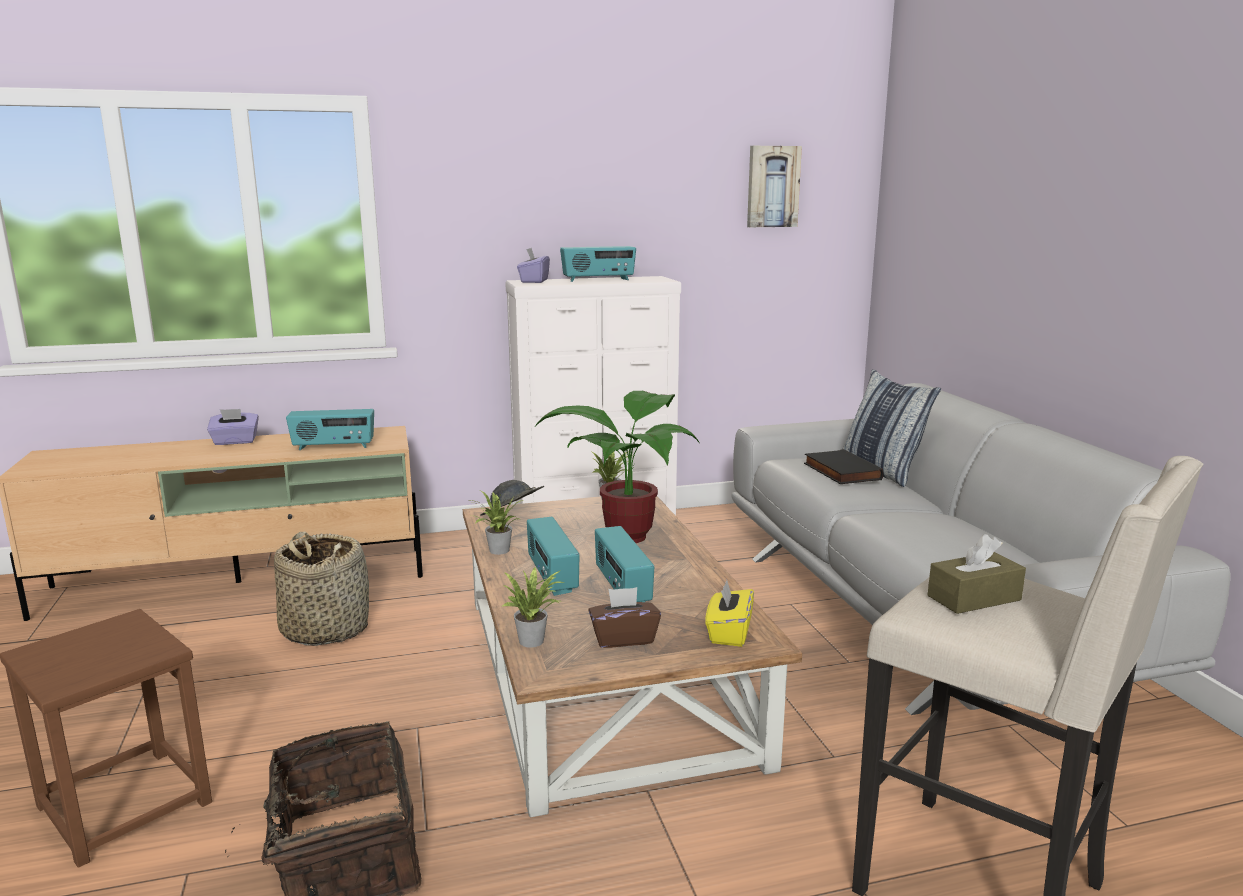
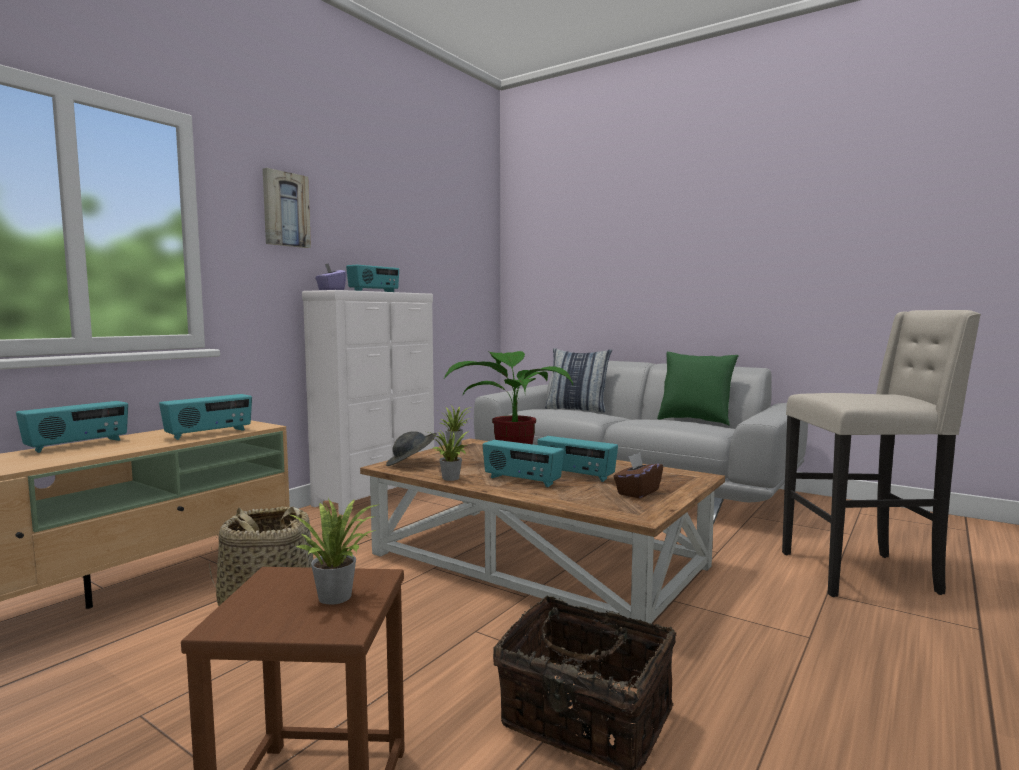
camera: 40 degrees left, 10 degrees down
(235, 441) = (78, 445): purple tissue box -> radio
(535, 640) = (596, 506): potted plant -> potted plant (338, 595)
(728, 633) = (677, 477): yellow tissue box -> none
(772, 186) = (453, 238): picture -> picture (285, 209)
(840, 471) = (567, 409): black book -> none
(974, 598) = (854, 396): brown tissue box -> none
(1009, 539) = (695, 421): none -> green pillow

